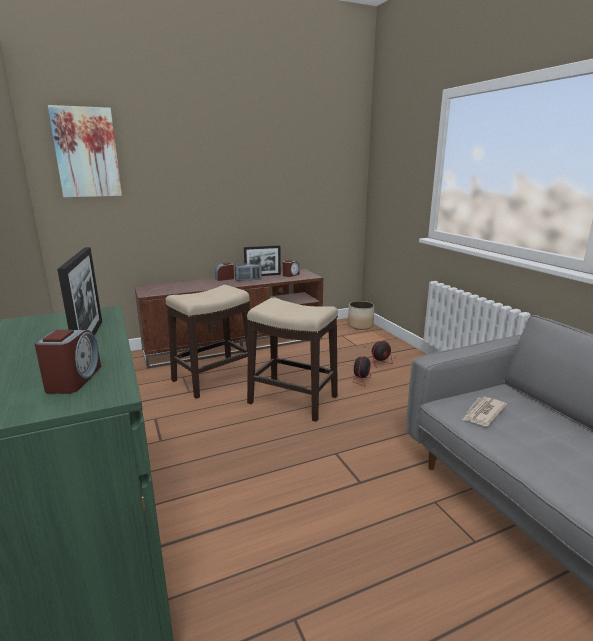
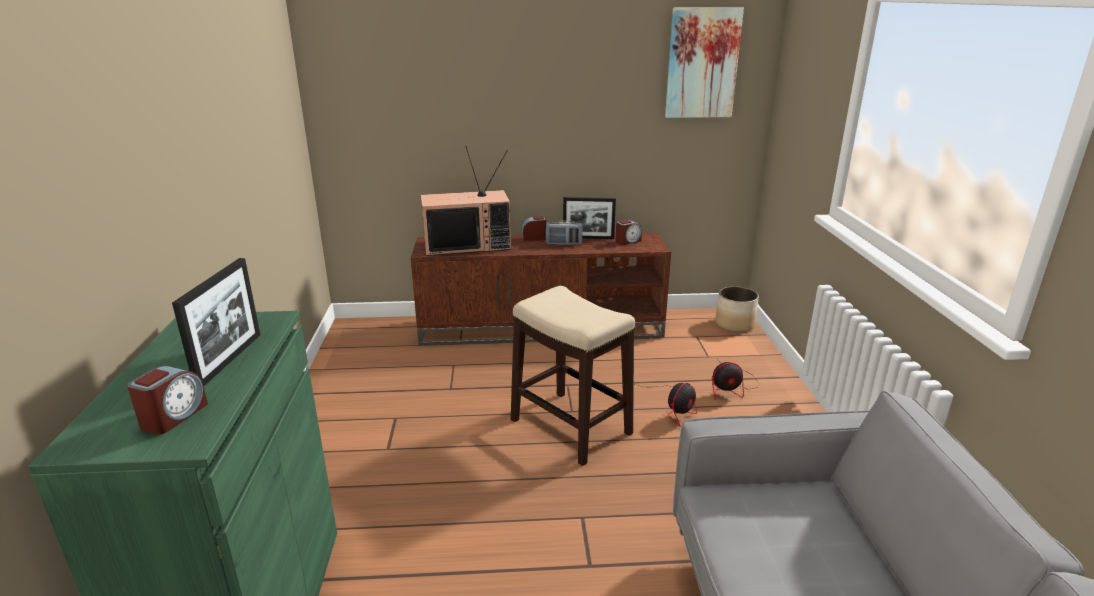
camera: 20 degrees right, 5 degrees up
(86, 153) = (368, 68): picture -> picture (702, 63)
(178, 286) = (468, 245): none -> television
(214, 378) = (489, 374): stool -> none
(482, 413) = (755, 521): newspaper -> none

